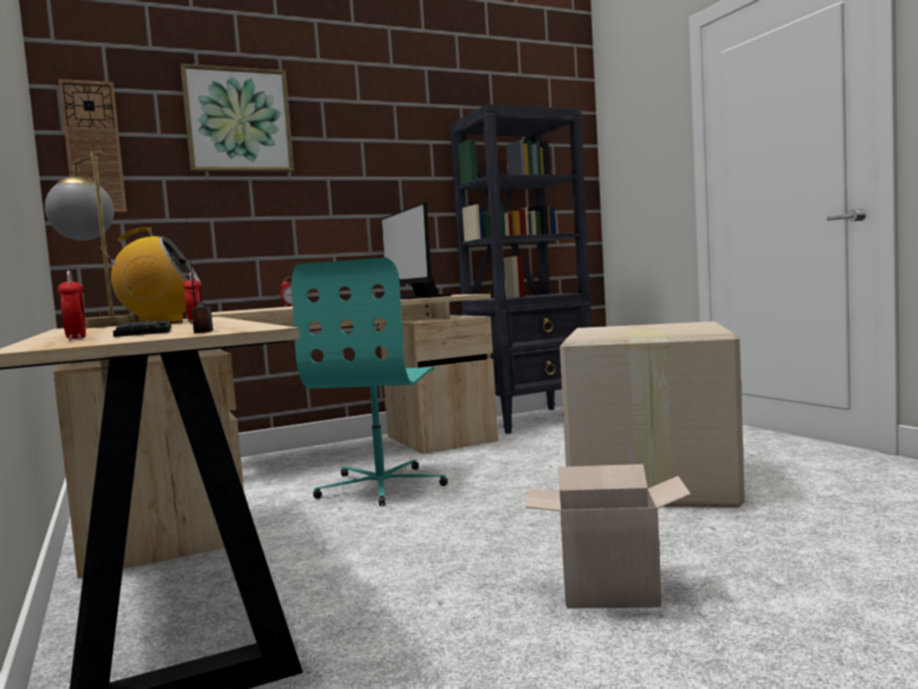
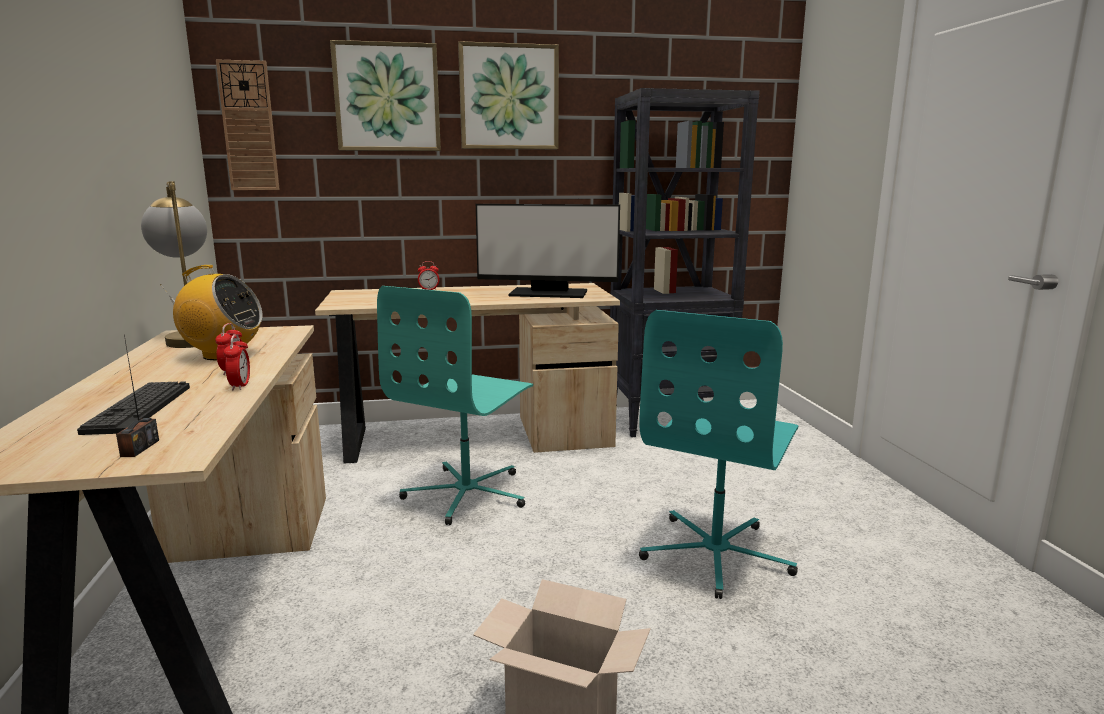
camera: 15 degrees right, 10 degrees up
(76, 339) = (53, 429): alarm clock -> alarm clock (240, 386)
(354, 122) = (509, 97): none -> picture
(416, 297) = (548, 293): monitor -> monitor turned 75 degrees counterclockwise
(649, 484) = (716, 554): cardboard box -> turquoise office chair

